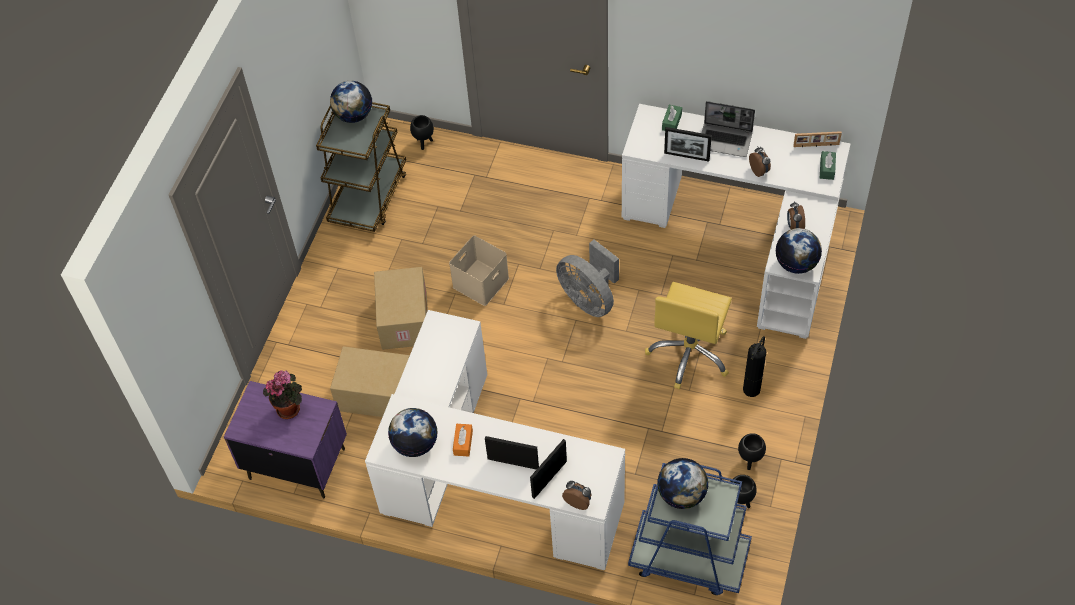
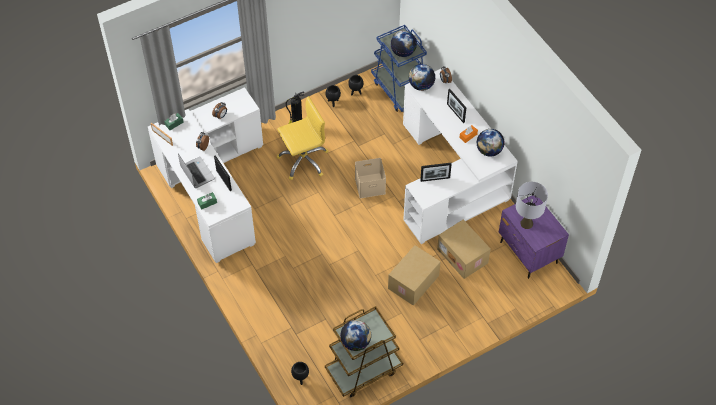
camera: 140 degrees left, 0 degrees up
(290, 407) = (526, 223): potted plant -> grey table lamp
(481, 283) = (358, 269): beige storage box -> beige storage box (370, 185)
(549, 479) = (447, 96): picture frame -> picture frame (435, 179)
(589, 299) = (316, 219): grey fan -> none
(796, 264) = (242, 101): globe -> globe (421, 85)

